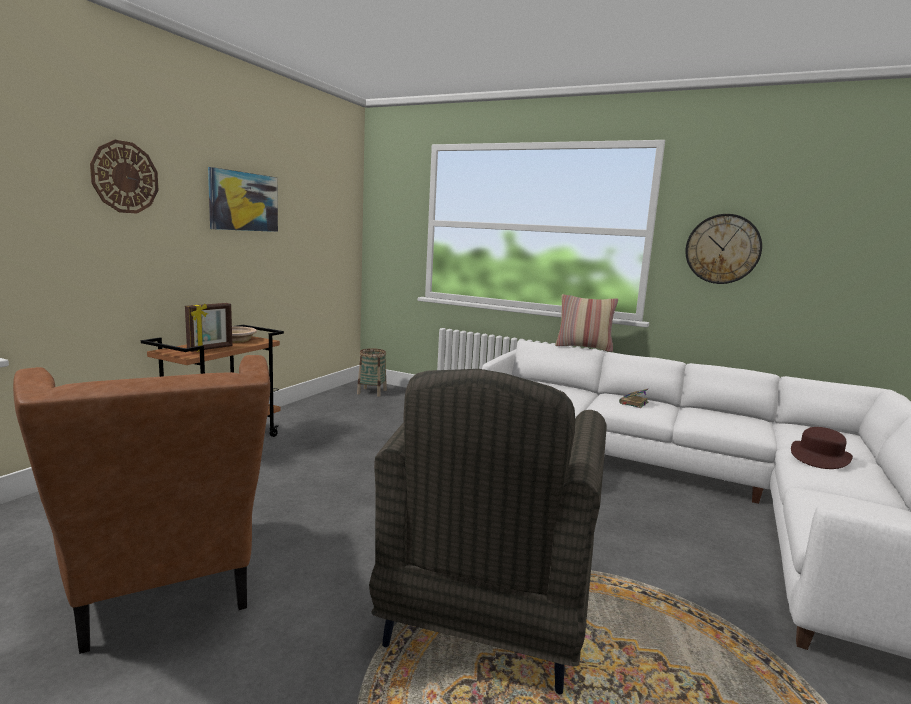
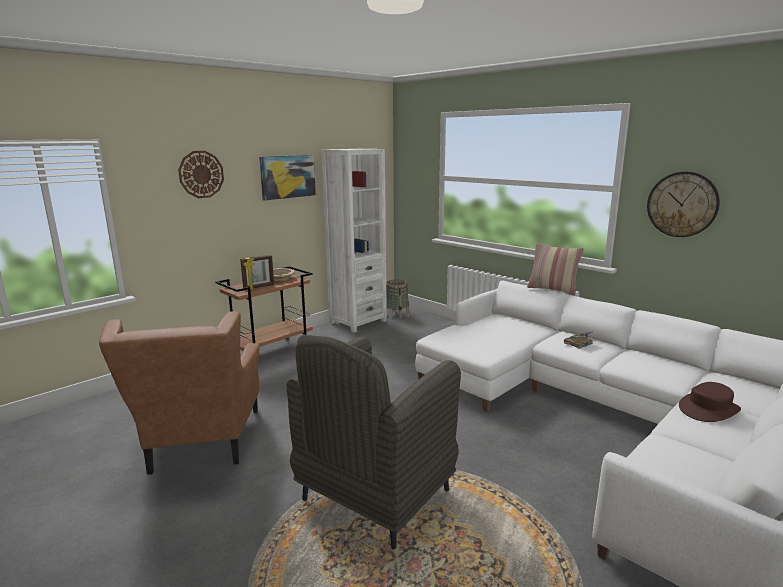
camera: 20 degrees right, 5 degrees up
(327, 402) = (358, 322): none -> white bookcase

